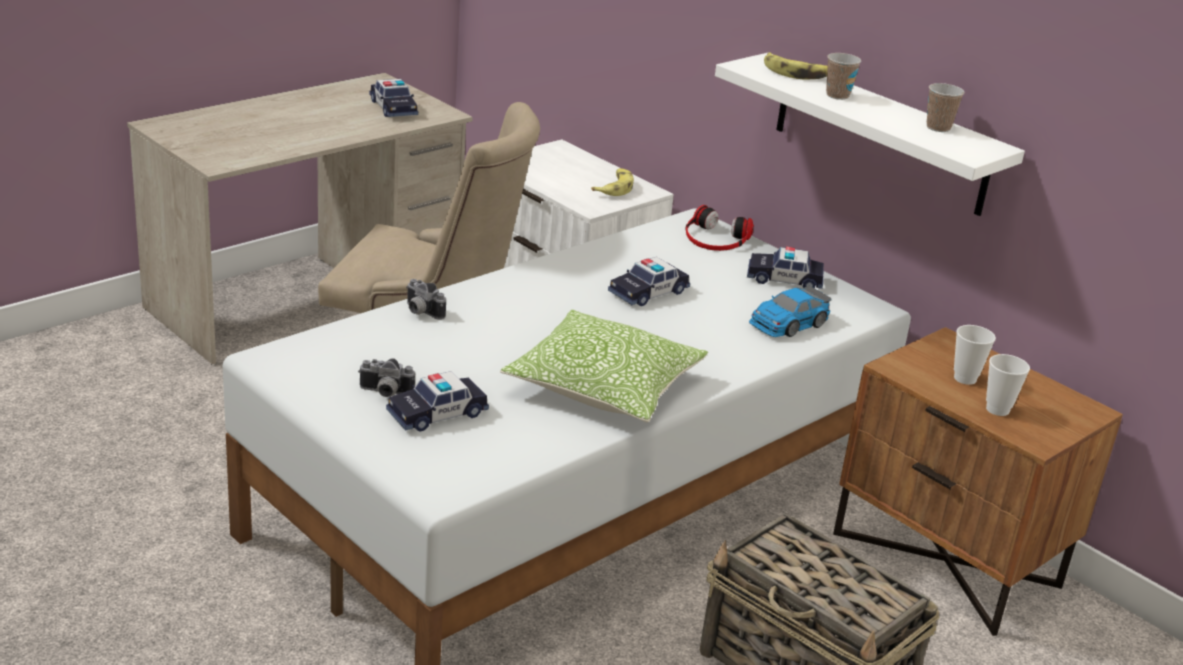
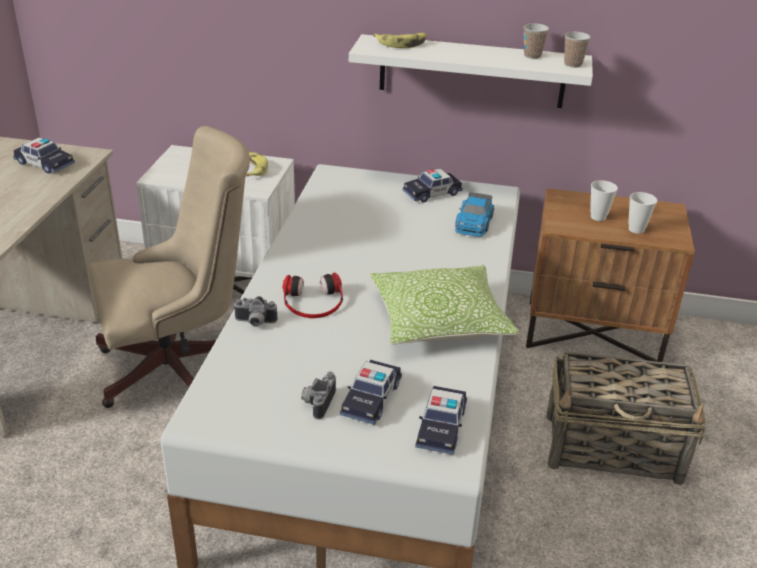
camera: 35 degrees left, 5 degrees up
(385, 393) = (317, 402): camera -> camera turned 135 degrees clockwise
(648, 292) = (373, 238): toy car -> toy car (441, 427)
(715, 238) = (359, 181): headphones -> headphones (313, 302)
(837, 95) = (449, 52): cup -> cup (572, 64)

